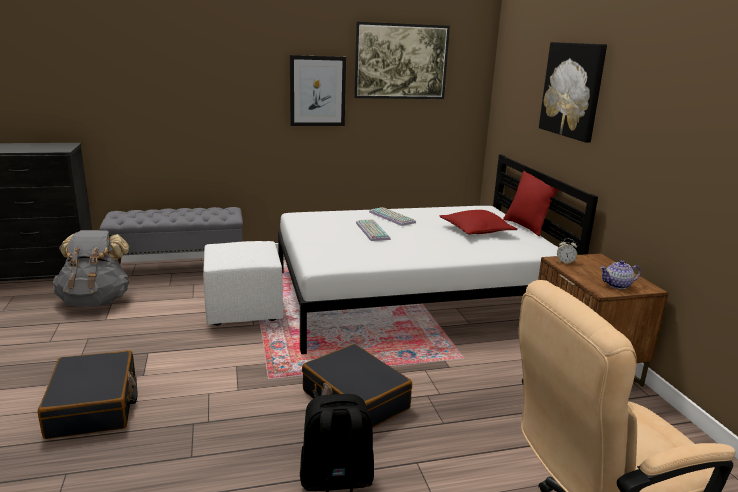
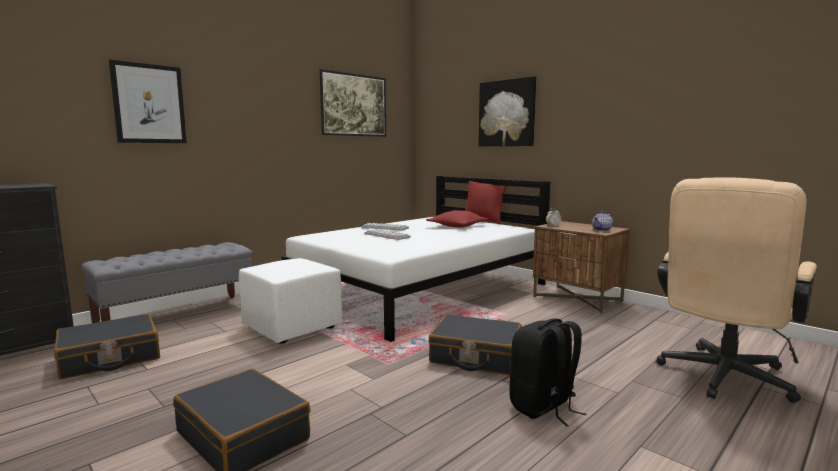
camera: 30 degrees left, 10 degrees down
(96, 301) = (110, 358): grey backpack -> black suitcase
(317, 91) = (292, 128): picture -> picture (149, 104)

